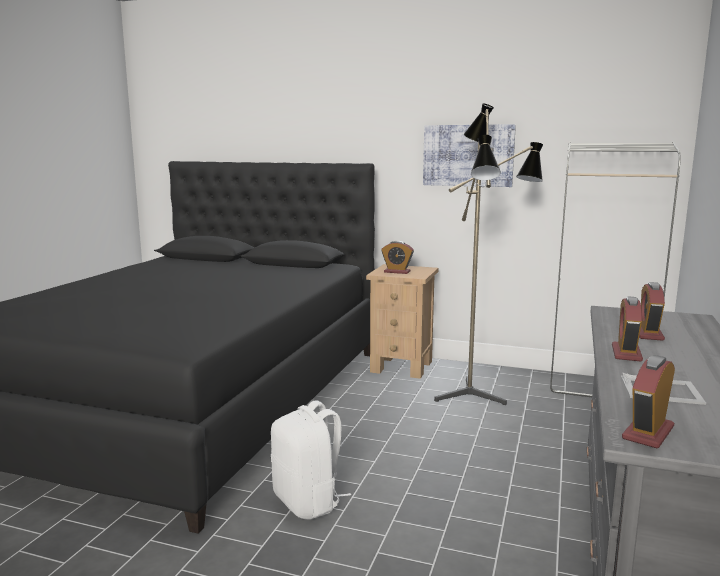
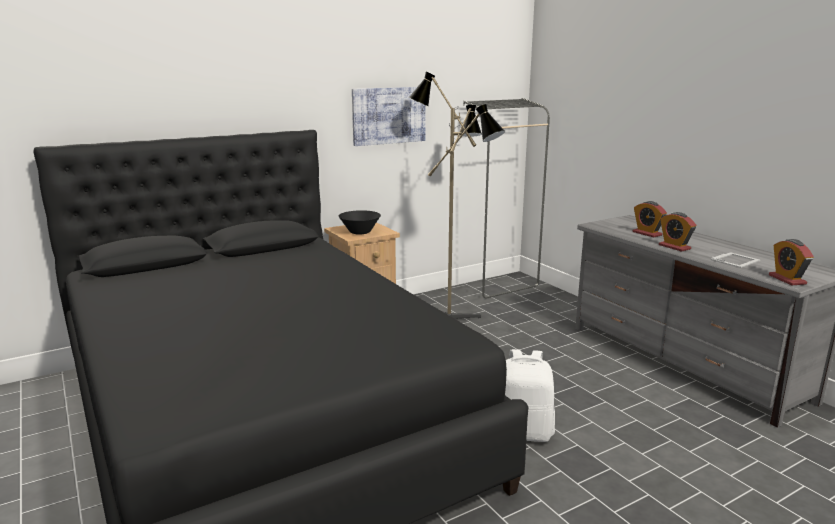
camera: 50 degrees left, 5 degrees up
(397, 272) = (360, 232): alarm clock -> black bowl

